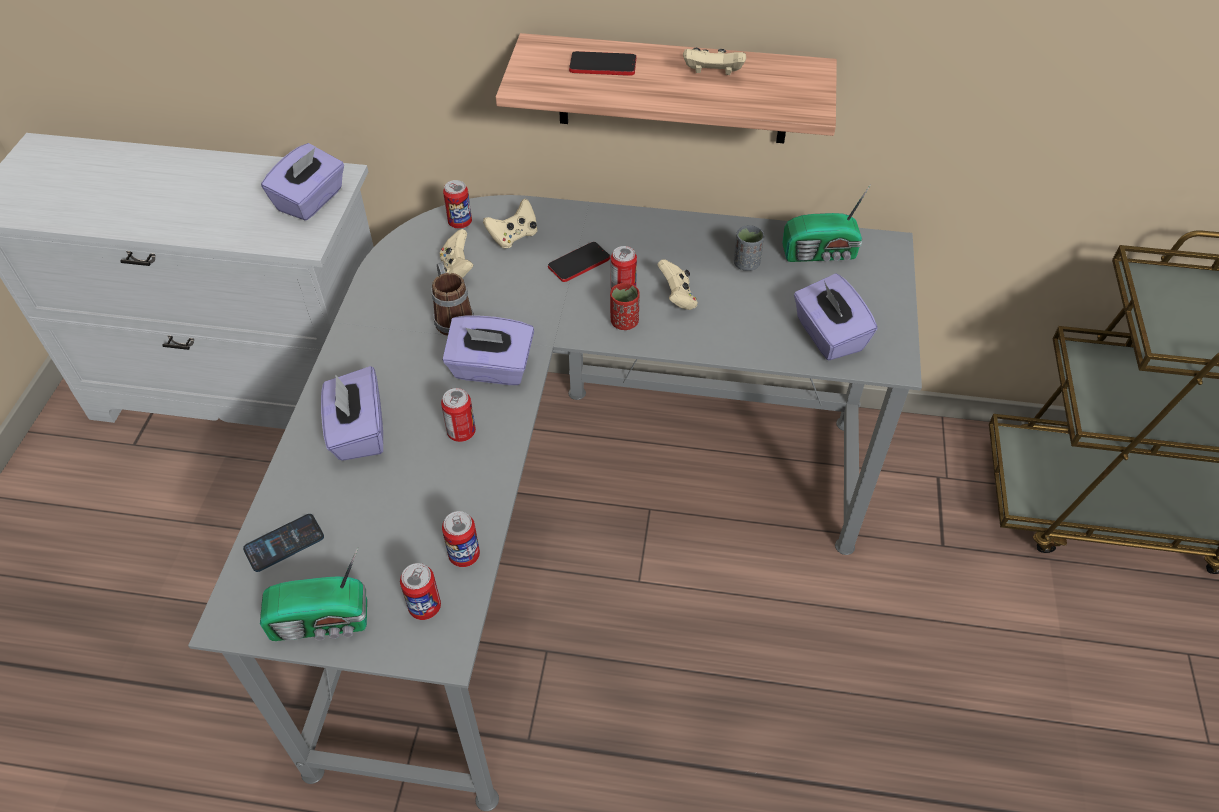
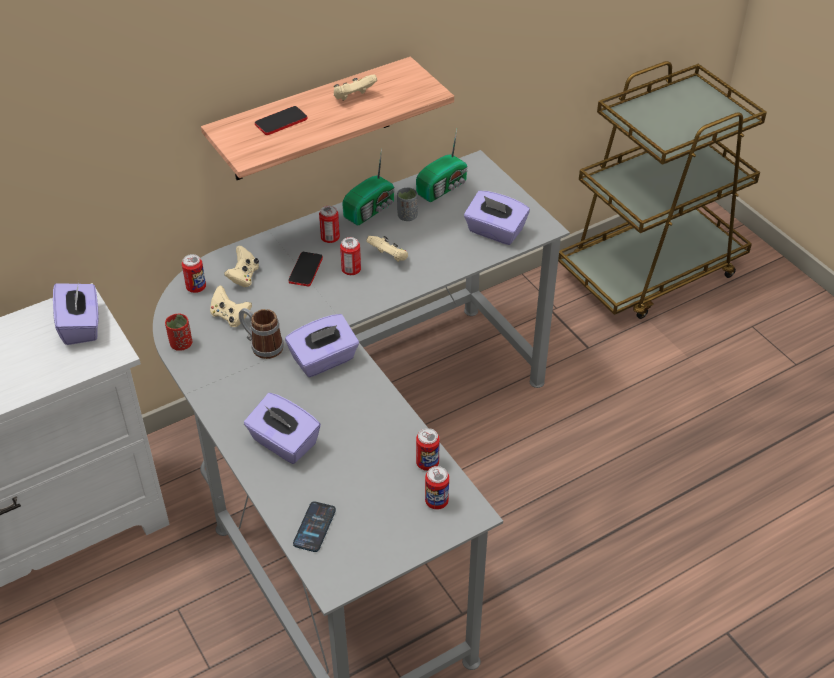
camera: 40 degrees left, 5 degrees down
(323, 622) = (389, 547): radio -> radio (371, 210)
(461, 432) = (348, 404): can -> can (330, 238)
(624, 322) = (373, 288): red cup -> red cup (181, 344)

